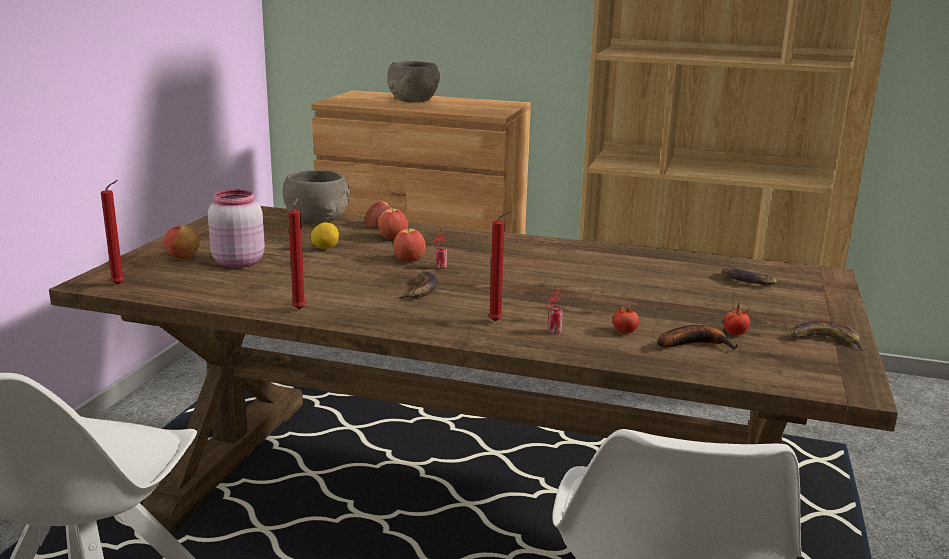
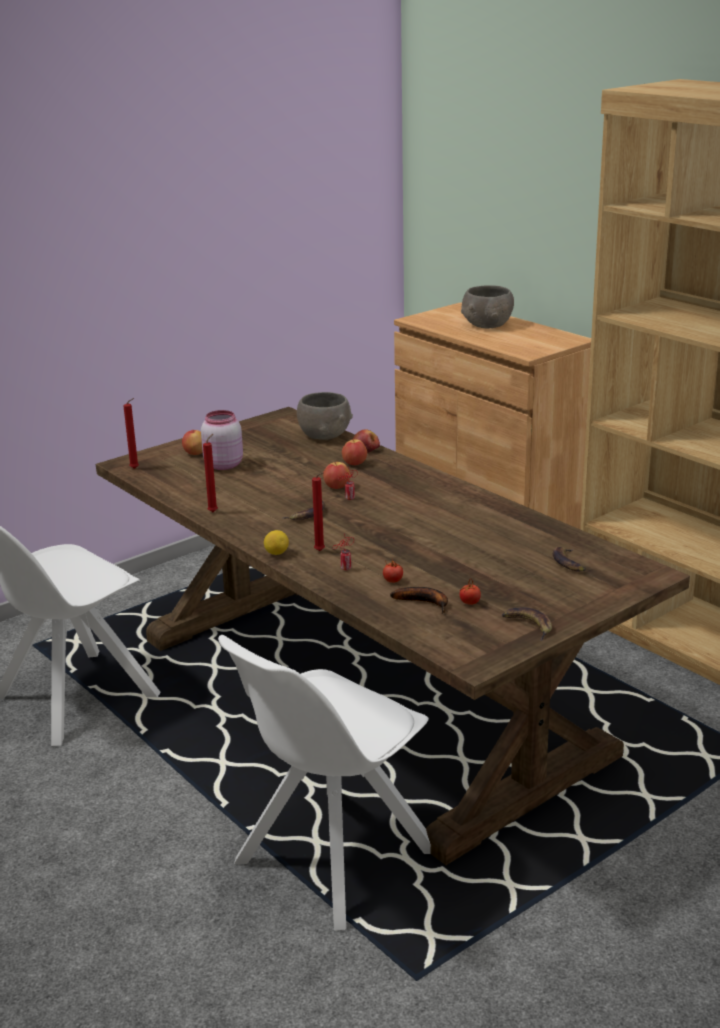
camera: 35 degrees right, 5 degrees up
(325, 248) = (295, 464): lemon -> lemon (276, 553)

